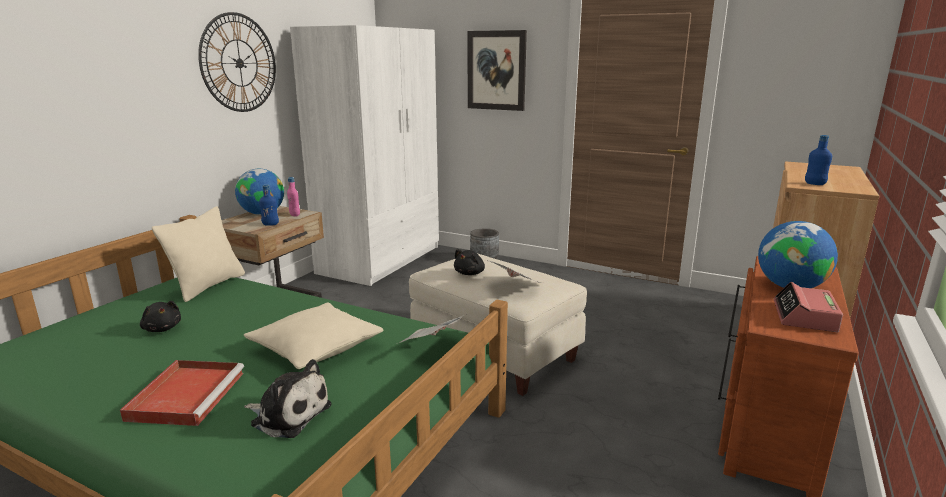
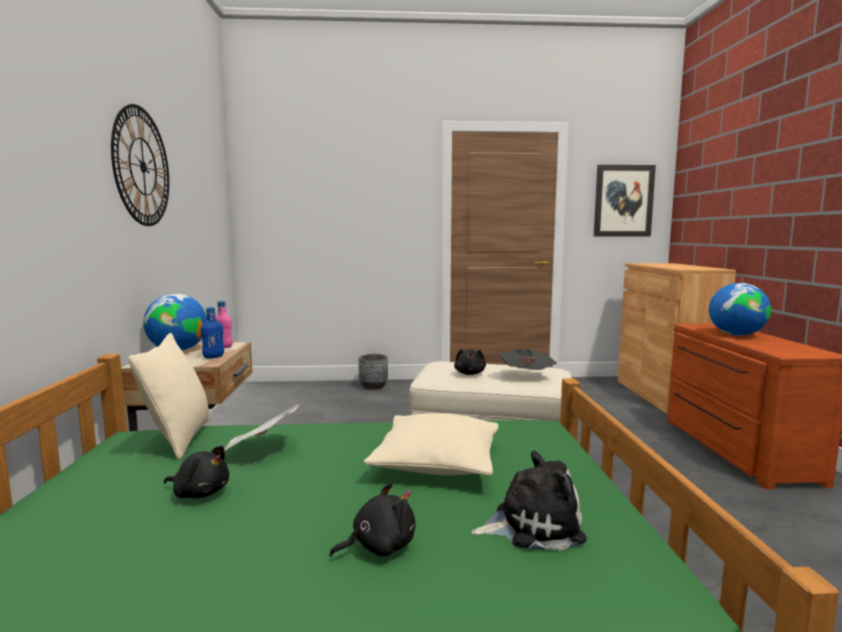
camera: 30 degrees left, 10 degrees down
(187, 394) = (379, 546): red tray -> black plush toy
(381, 260) = (266, 402): white wardrobe -> none
(431, 346) = (537, 434): newspaper -> newspaper (259, 449)
(496, 70) = (372, 200): picture -> picture (623, 201)
(804, 317) = (784, 346): alarm clock -> none
(815, 184) = (686, 268): blue bottle -> none

